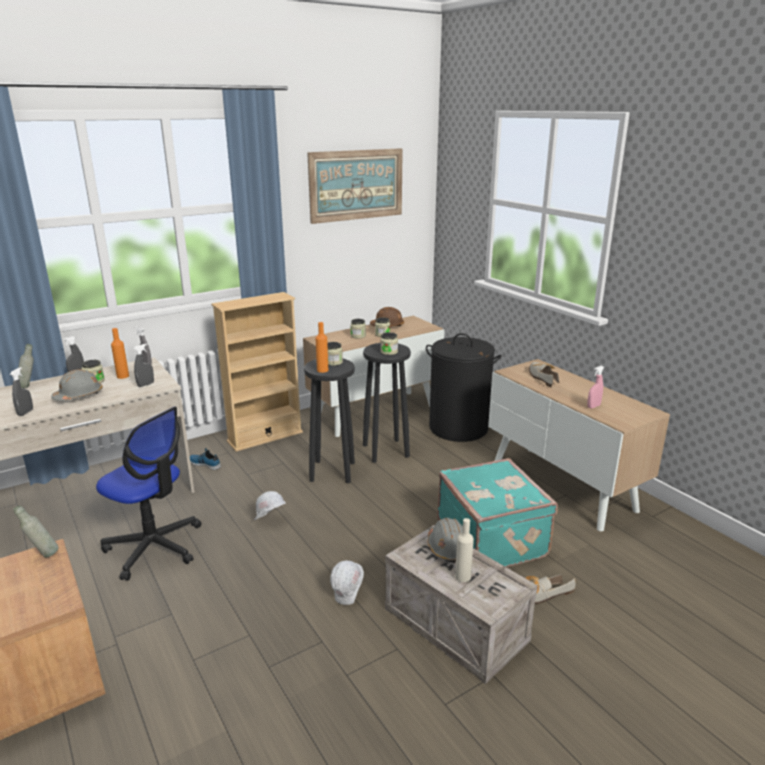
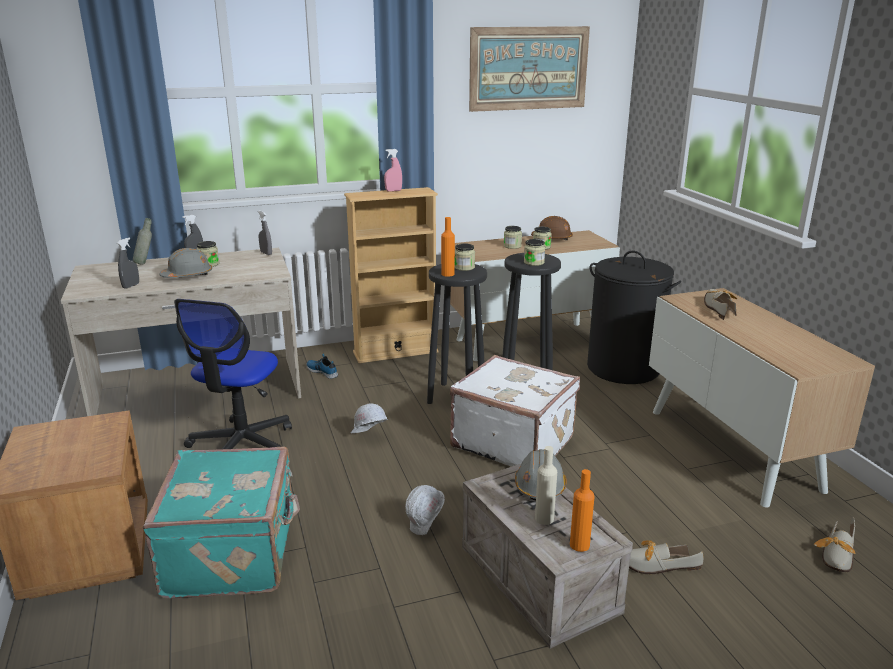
camera: 15 degrees right, 0 degrees up
(43, 555) = (105, 422): grey bottle -> none
(123, 376) = (238, 262): orange bottle -> orange bottle (579, 545)
(146, 385) = (257, 272): grey spray bottle -> none
(154, 547) = (242, 445): office chair -> office chair turned 60 degrees clockwise
(394, 506) = (513, 441): none -> white suitcase
(493, 538) = (620, 494): turquoise suitcase -> turquoise suitcase (234, 553)
(593, 406) = (771, 346): pink spray bottle -> pink spray bottle (393, 191)
(662, 562) = (837, 556): none -> shoe

